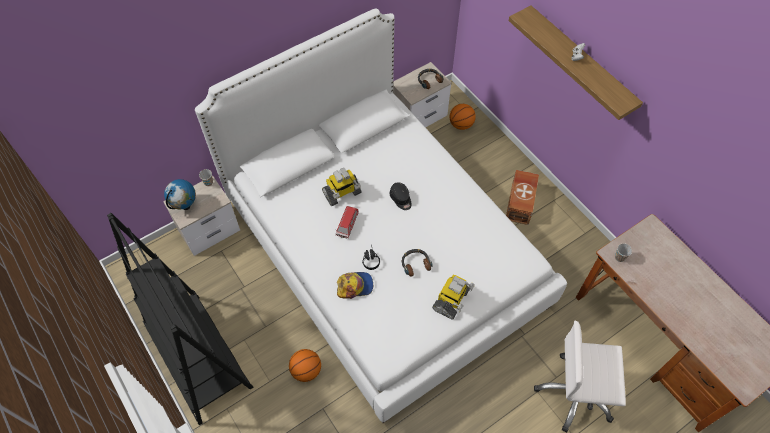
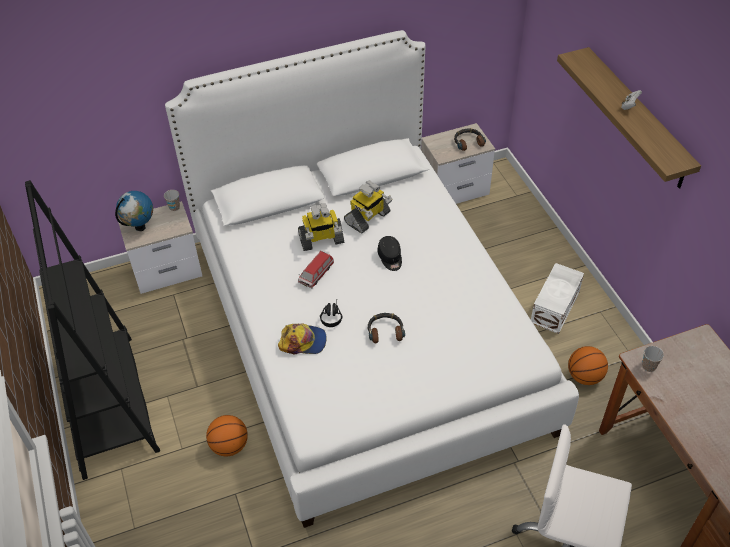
camera: 15 degrees right, 10 degrees down
(451, 301) = (417, 381): toy robot -> toy robot (368, 218)
(461, 124) = (504, 207): basketball -> basketball (584, 376)
(521, 203) = (556, 307): brown storage box -> white storage box

